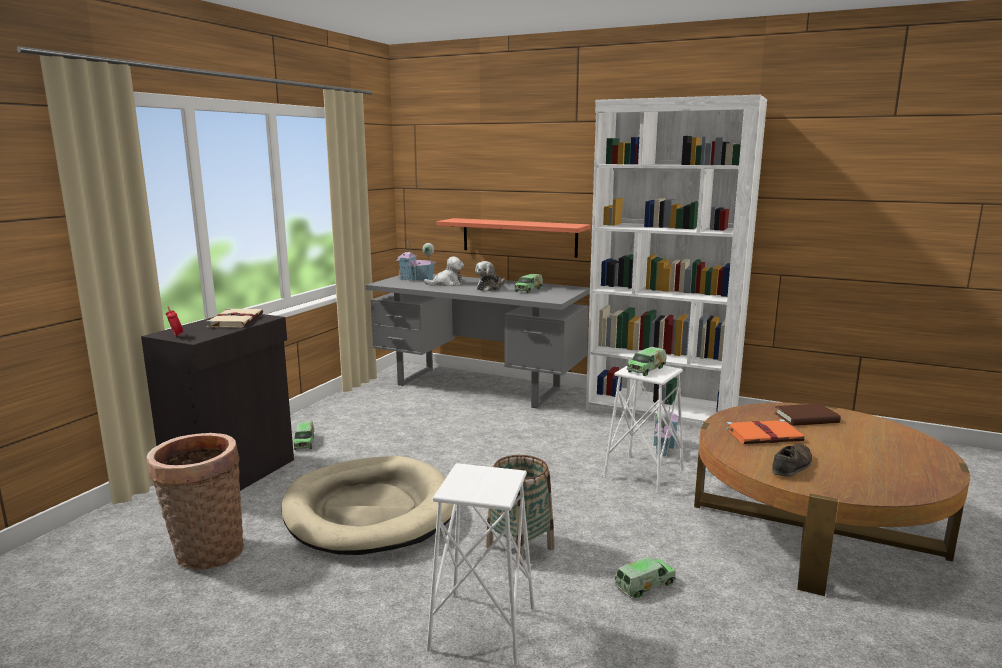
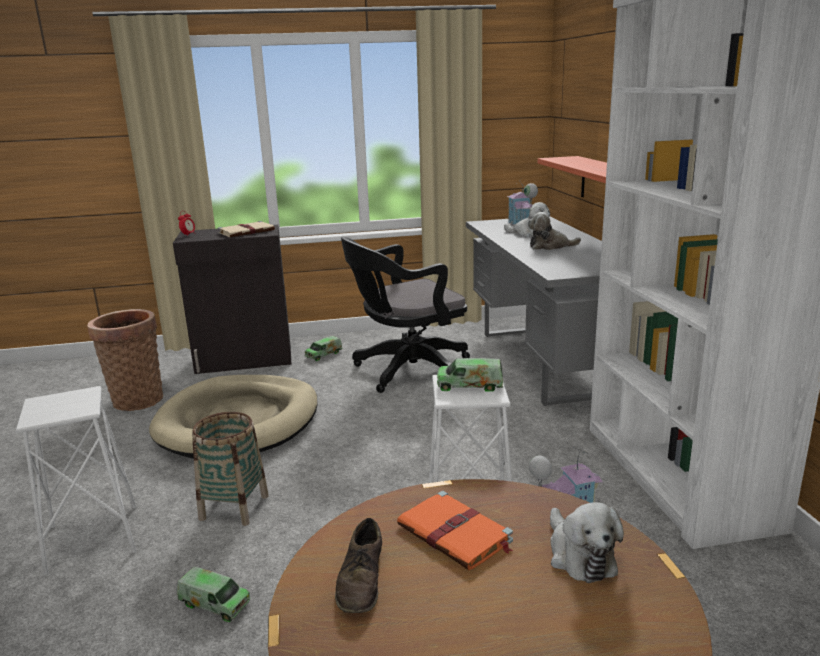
camera: 55 degrees right, 5 degrees up
(406, 425) = (407, 371): none -> black office chair
(528, 289) = (580, 256): toy truck -> none
(791, 466) = (361, 579): brown shoe -> brown shoe turned 90 degrees clockwise
(806, 418) = (579, 555): brown book -> plush toy

